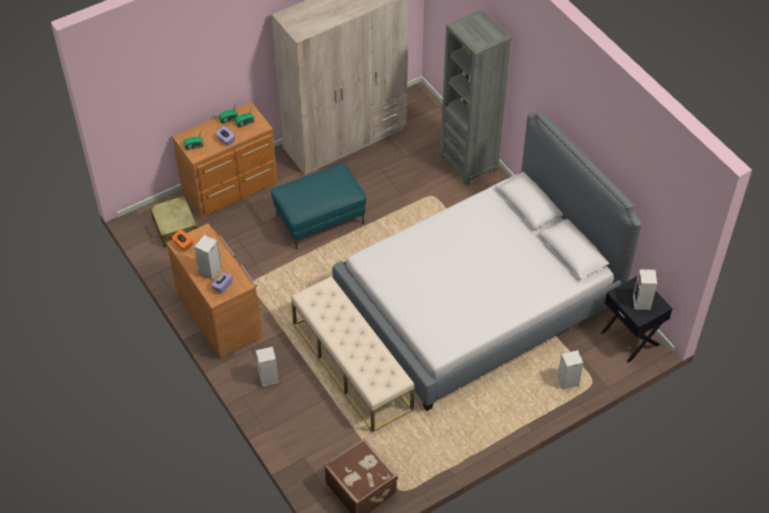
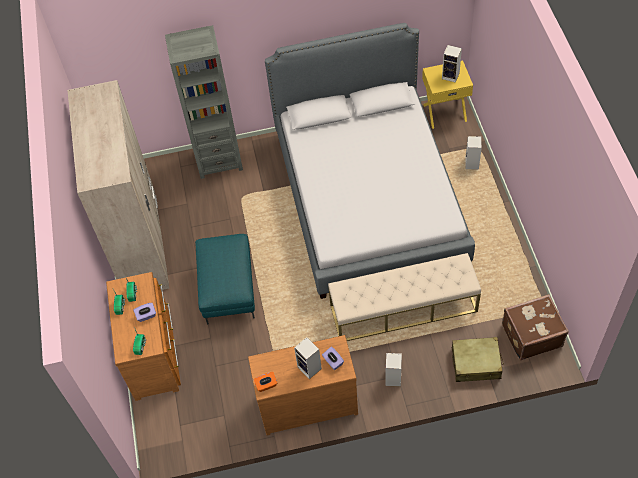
camera: 65 degrees left, 5 degrees up
(175, 227) = (179, 417): beige suitcase -> beige suitcase (476, 363)
(630, 338) = (444, 112): black nightstand -> yellow nightstand

